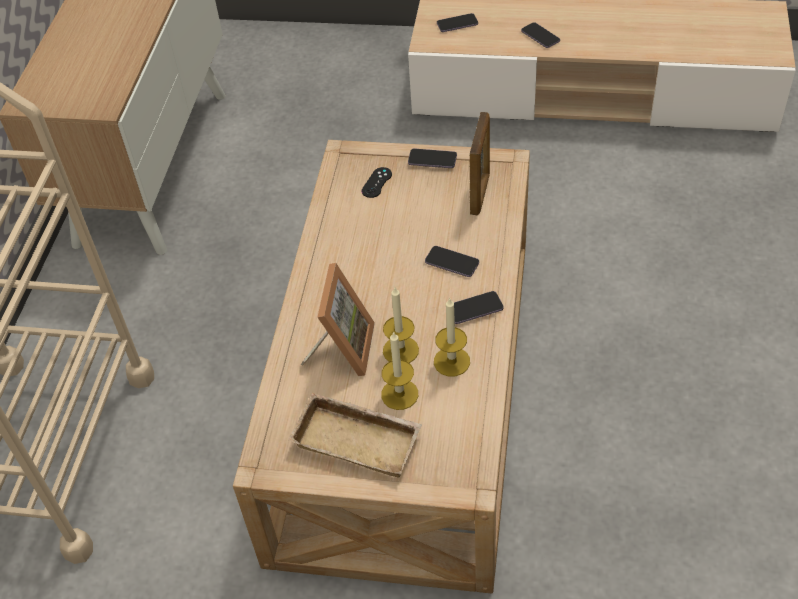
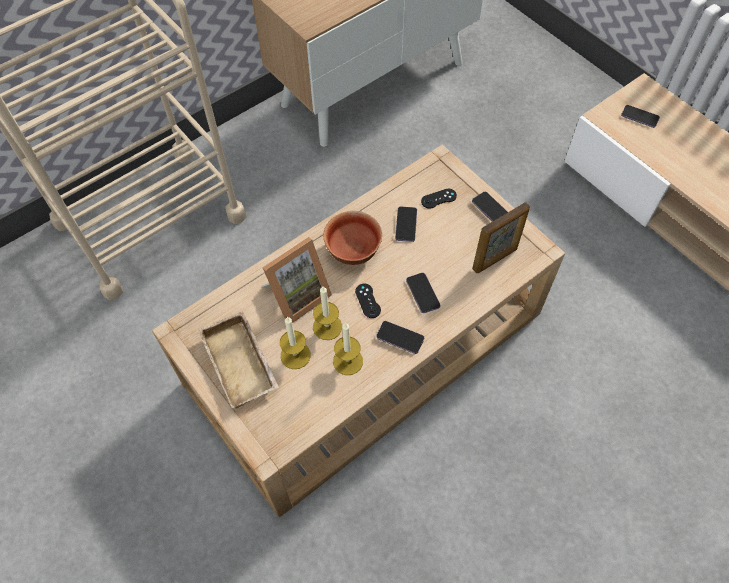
camera: 40 degrees right, 10 degrees up
(350, 275) = (354, 250): none -> bowl
(411, 303) = (368, 301): none -> black game controller
(540, 36) = (691, 169): phone -> phone (406, 225)

